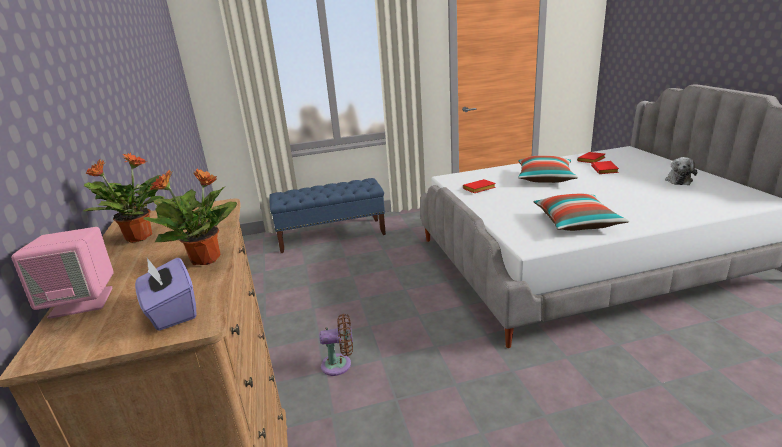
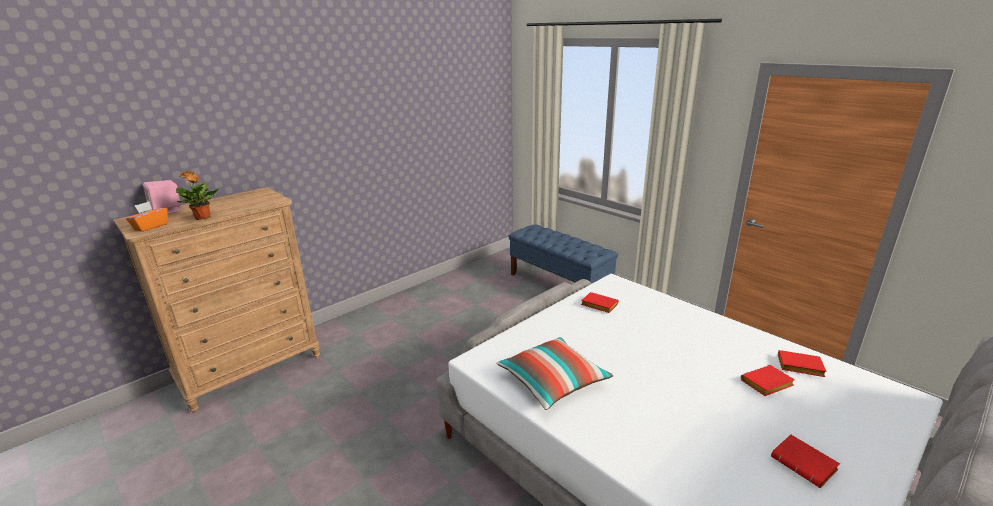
camera: 60 degrees right, 0 degrees up
(138, 237) = (235, 198): potted plant -> none
(171, 311) = (150, 226): purple tissue box -> orange tissue box
(339, 364) = (387, 354): brown fan -> none
(545, 178) = (677, 340): pillow -> none
(678, 180) = (805, 464): plush toy -> red book

